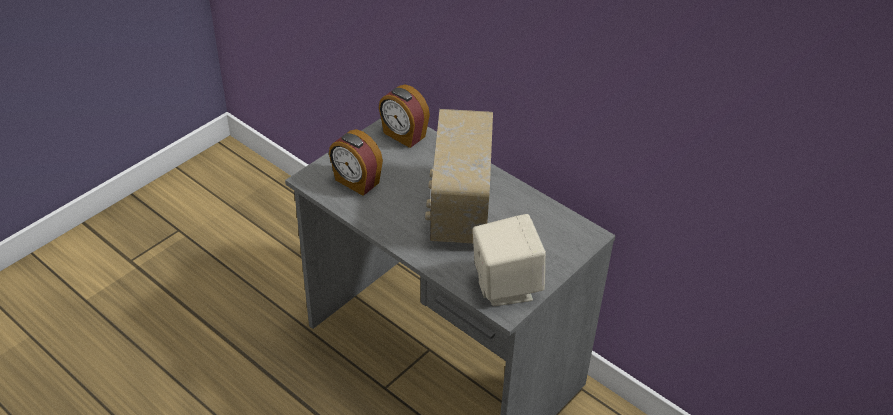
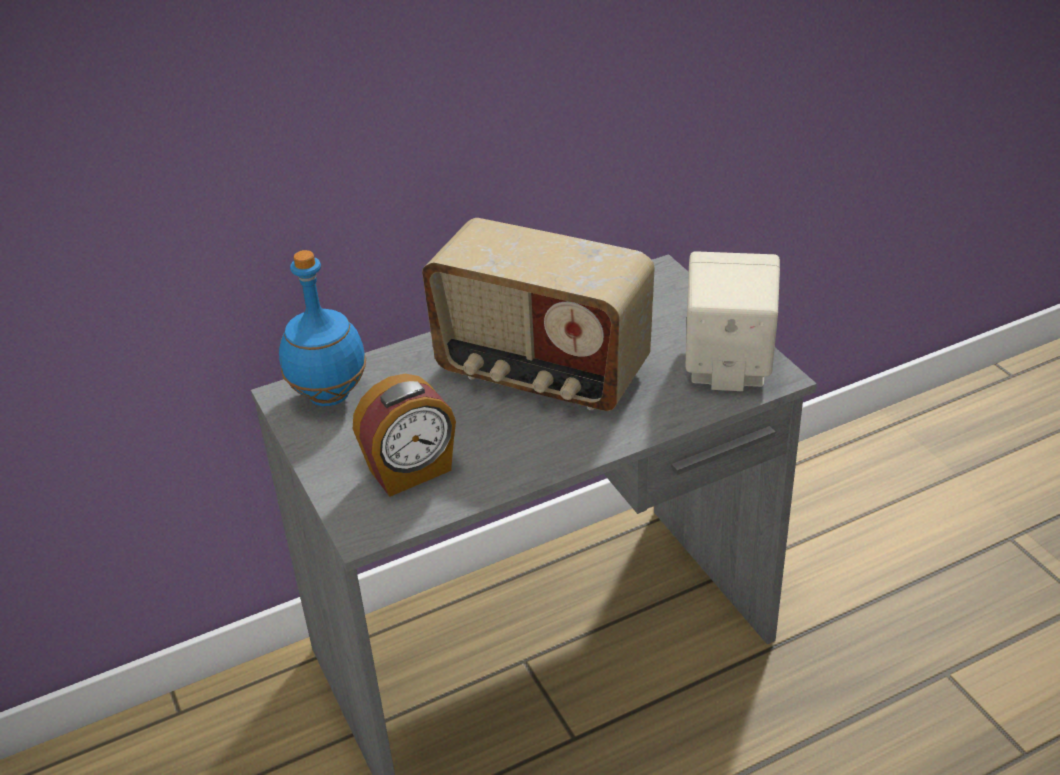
camera: 65 degrees left, 5 degrees down
(403, 135) = (330, 395): alarm clock -> blue bottle

